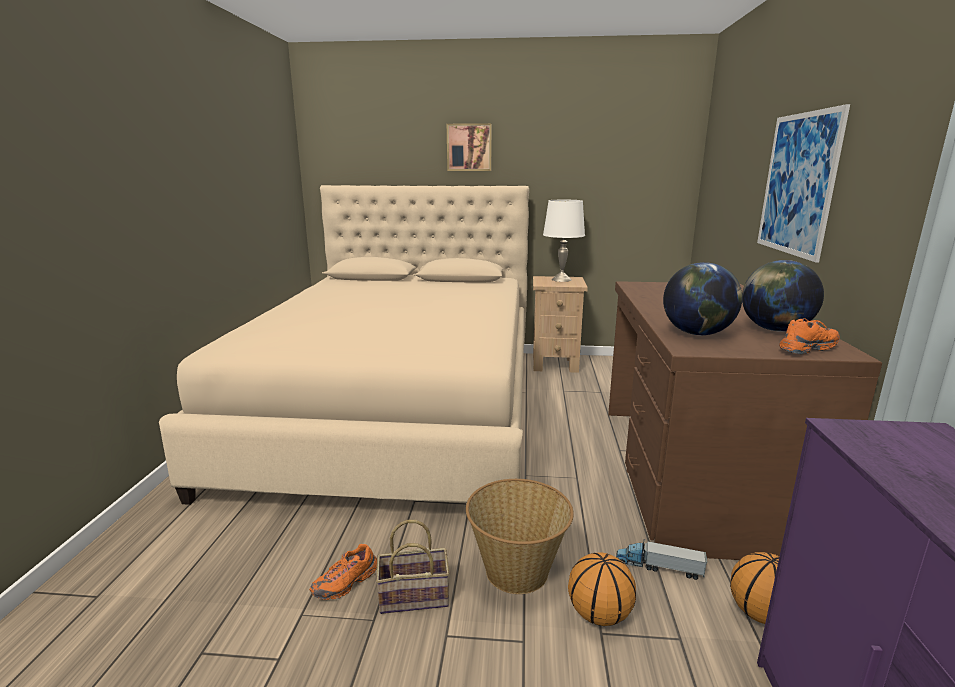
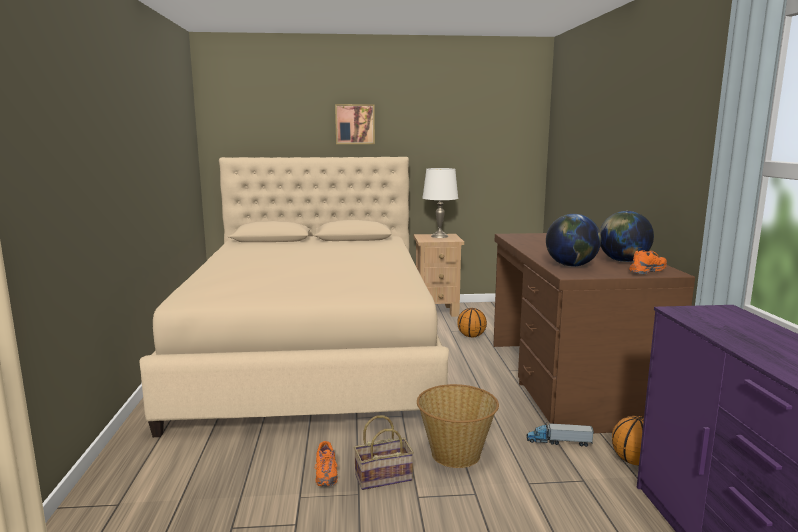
camera: 10 degrees left, 5 degrees down
(346, 583) = (326, 475): orange shoe -> orange shoe turned 45 degrees counterclockwise
(599, 615) = (524, 473): basketball -> basketball (471, 336)
(798, 184) = (627, 156): picture -> none

